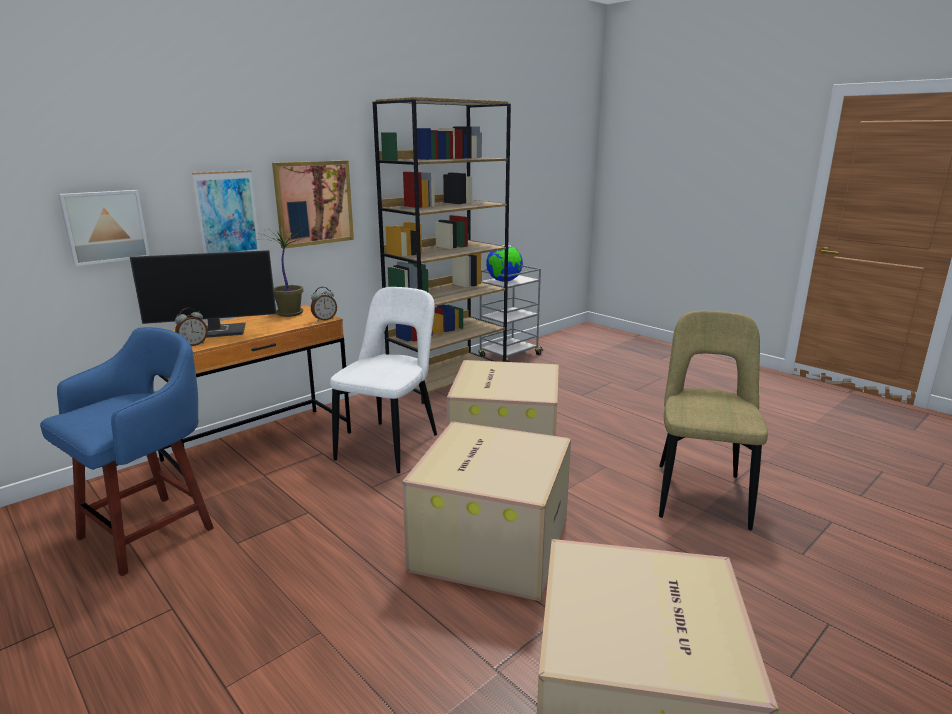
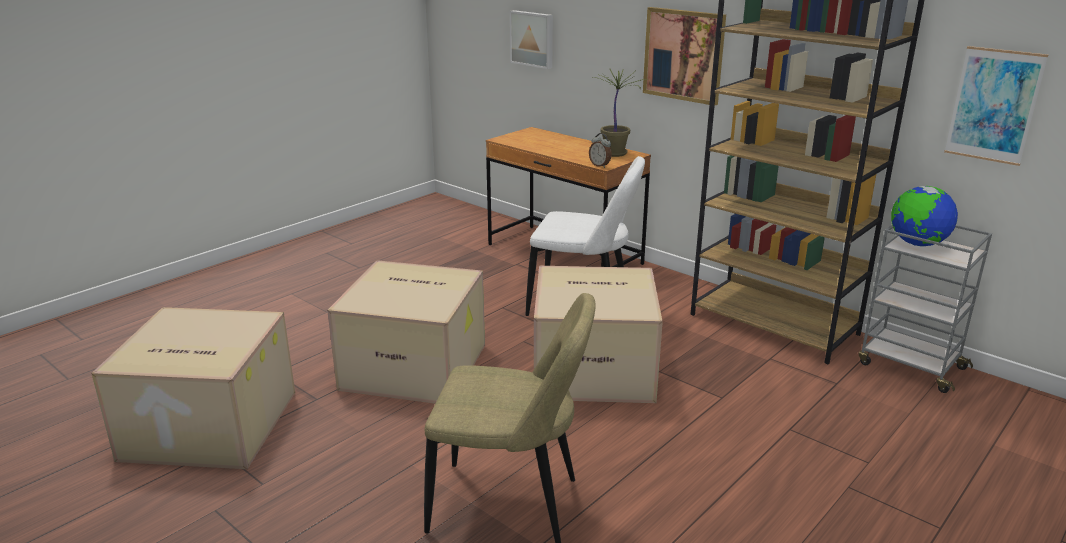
camera: 85 degrees right, 5 degrees up
(151, 531) = (439, 245): blue stool -> none
(193, 345) = (516, 141): alarm clock -> none
(216, 331) = (550, 141): monitor -> none
(227, 217) = (608, 51): picture -> picture (994, 105)

